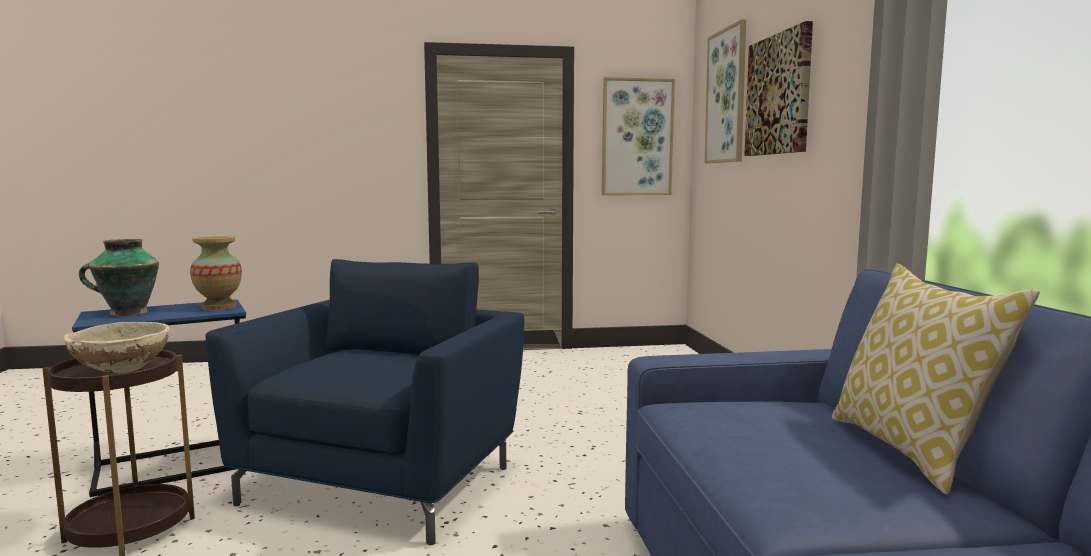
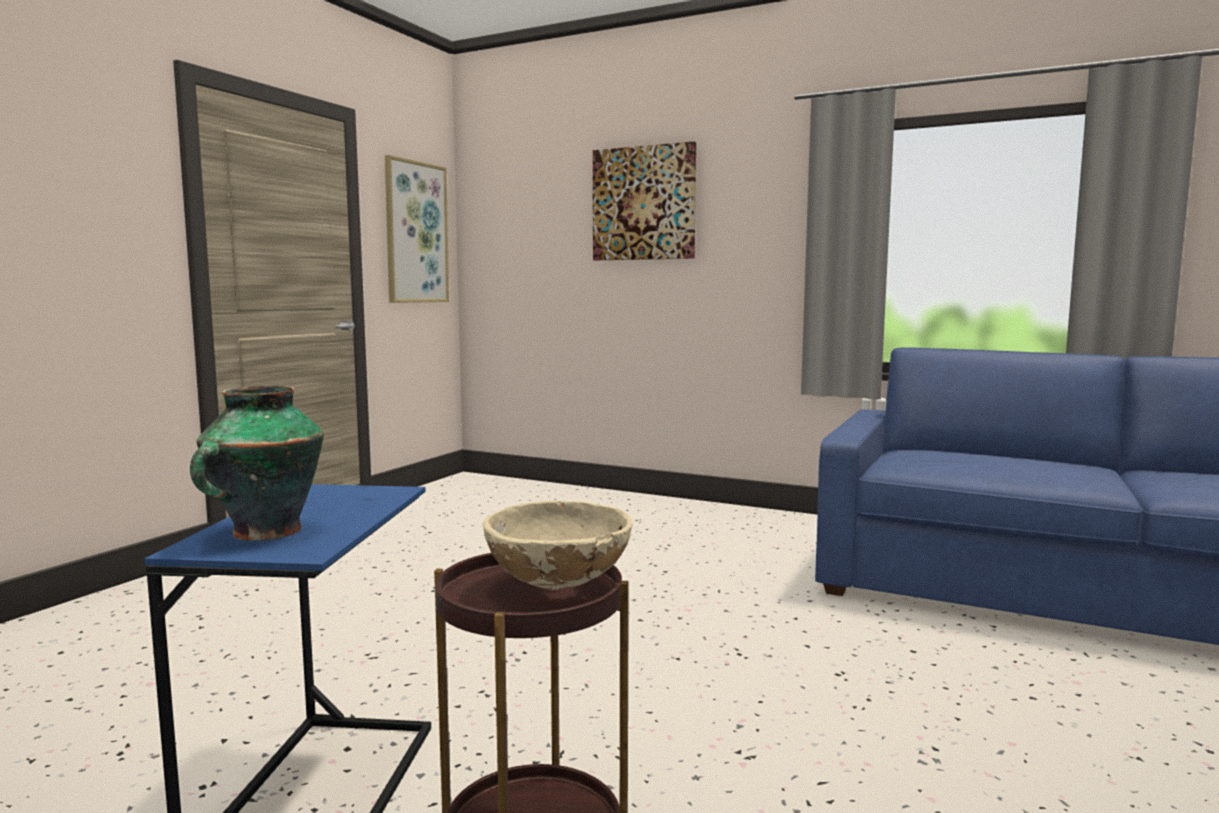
camera: 55 degrees left, 0 degrees up
(218, 307) = (349, 493): vase -> none
(383, 483) = (608, 663): blue armchair -> none
(726, 96) = (540, 197): picture -> none
(911, 451) = (1015, 454): pillow -> none

